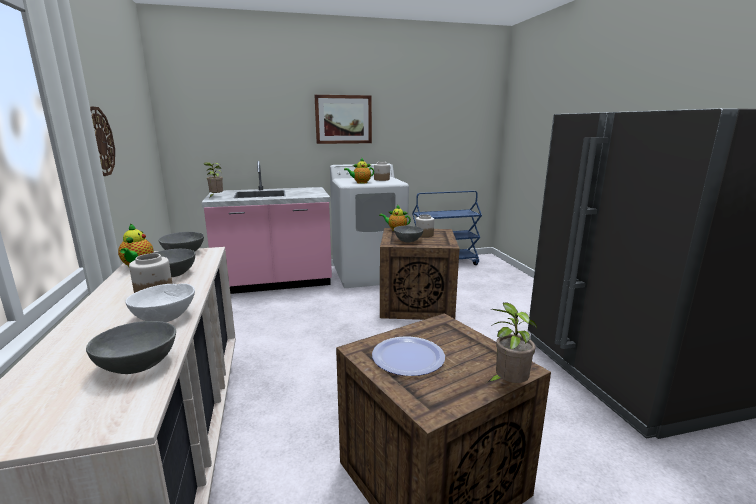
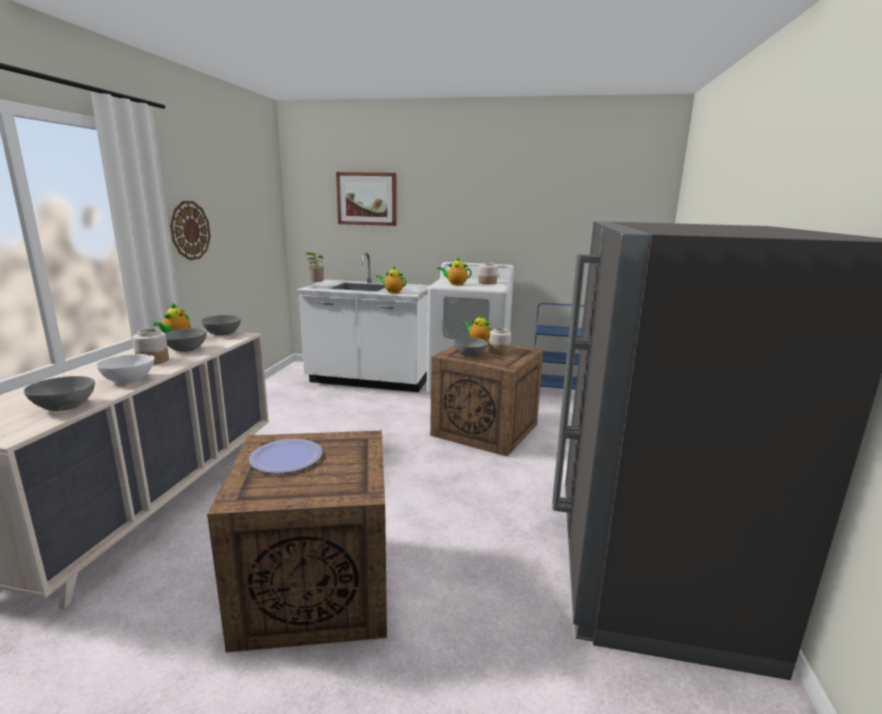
camera: 25 degrees right, 0 degrees up
(275, 282) = (369, 380): pink counter -> white counter
(301, 195) = (392, 292): none -> teapot
(343, 119) = (462, 212): picture -> picture (367, 199)
(508, 385) = (326, 502): potted plant -> none

